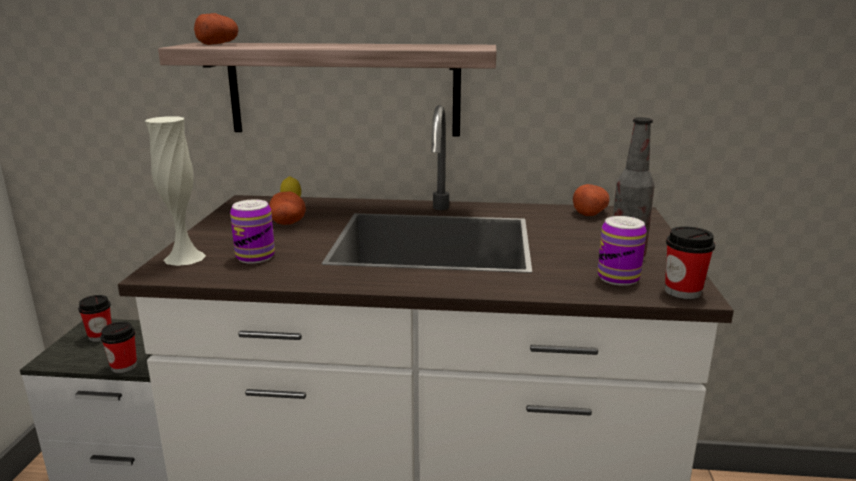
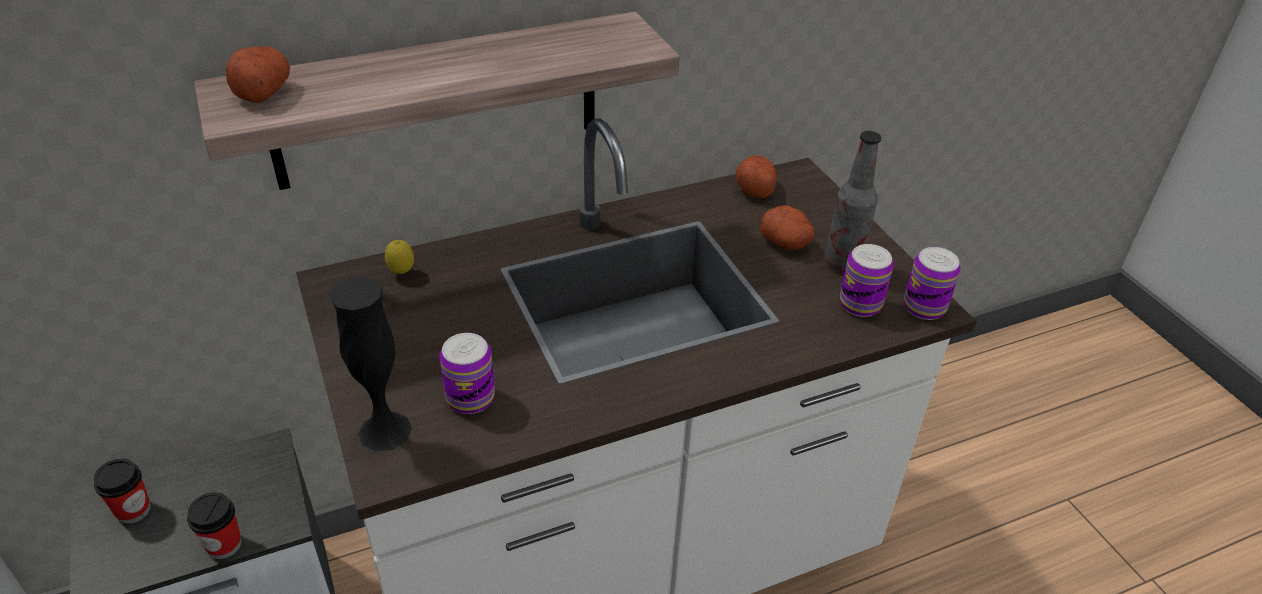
camera: 30 degrees left, 20 degrees up
(184, 257) = (385, 431): white vase -> black vase
(288, 223) = (438, 315): potato -> potato (786, 242)
(682, 291) = (924, 307): cup -> can

